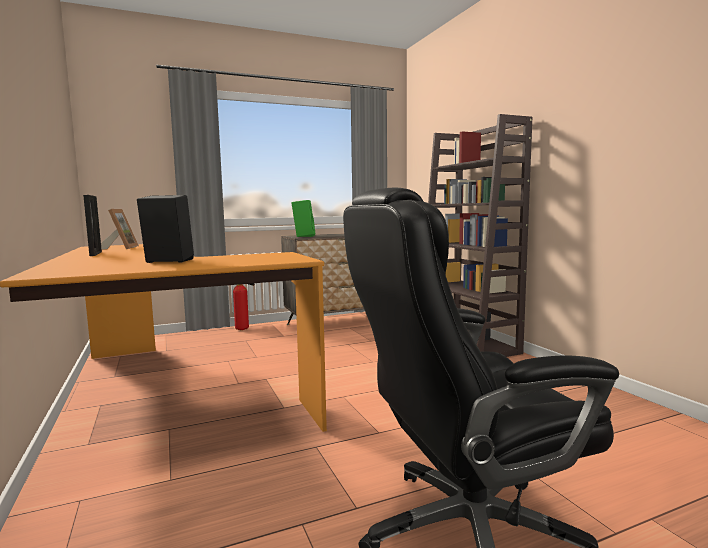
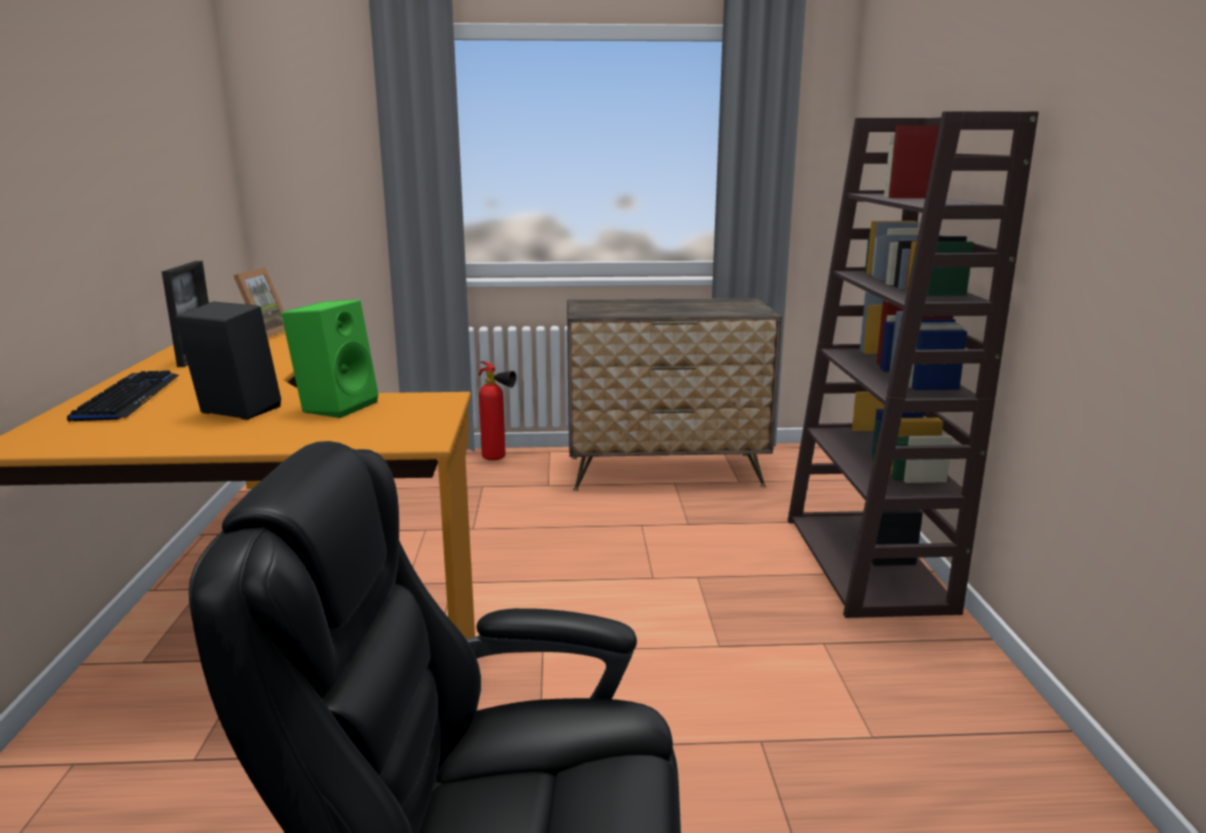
camera: 20 degrees right, 10 degrees up
(80, 263) = (128, 398): none -> keyboard
(303, 236) = (596, 309): green speaker -> green speaker (336, 406)

